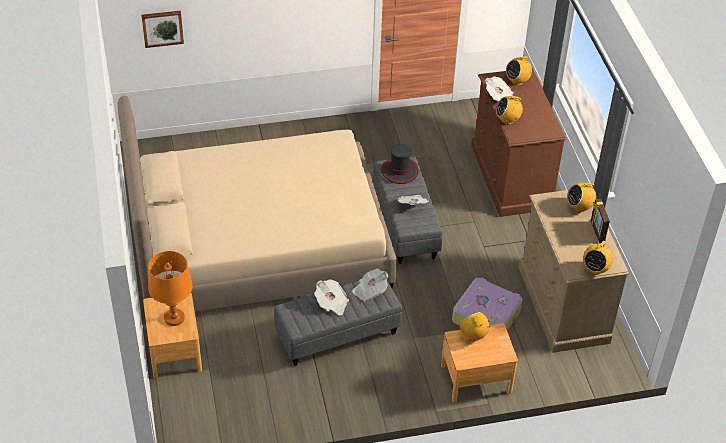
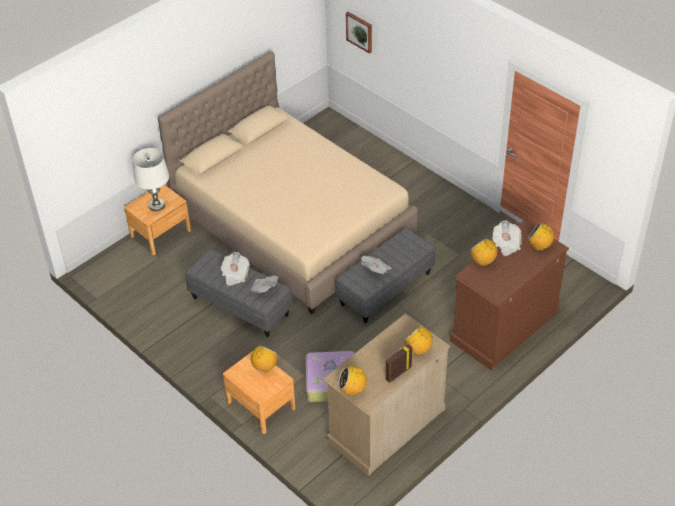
camera: 60 degrees right, 0 degrees up
(174, 318) = (156, 205): orange table lamp -> white table lamp
(399, 171) = (407, 245): hat -> none

